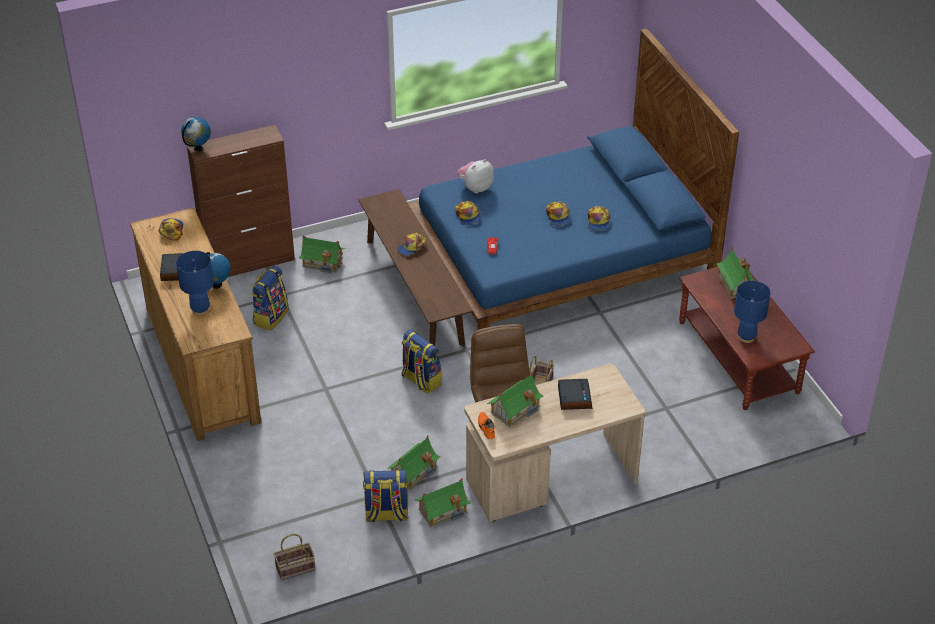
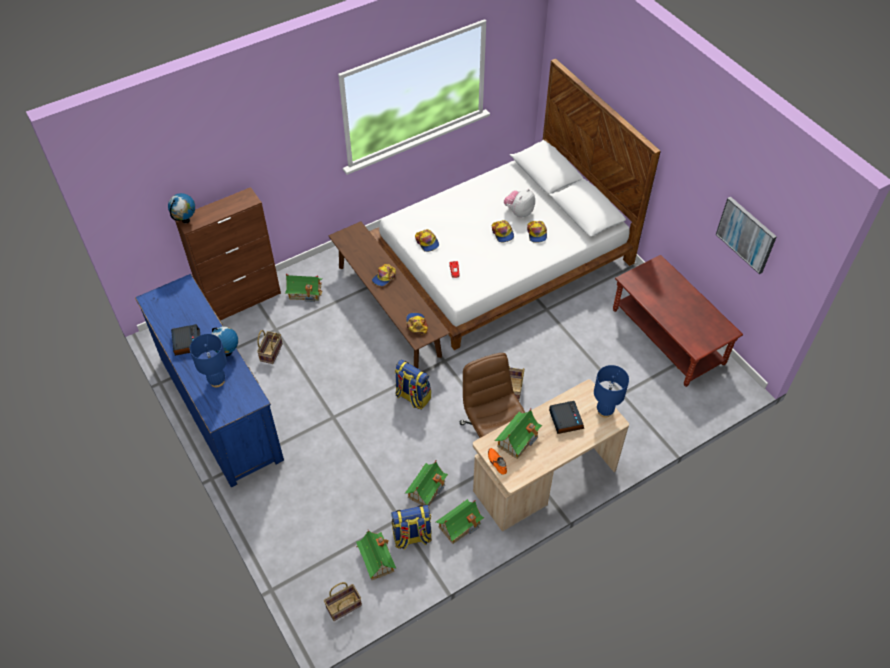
camera: 10 degrees left, 10 degrees up
(171, 230) = (174, 300): cap -> cap (416, 324)
(202, 364) = (220, 408): brown dresser -> blue dresser
(270, 316) = (271, 352): backpack -> basket
(475, 188) = (427, 214): plush toy -> plush toy (519, 212)
(561, 252) = (502, 257): blue bed -> white bed
(735, 284) = (662, 278): toy house -> toy house (376, 559)
(746, 337) = (684, 329): blue table lamp -> blue table lamp (604, 411)
(815, 225) = (746, 234): none -> picture

